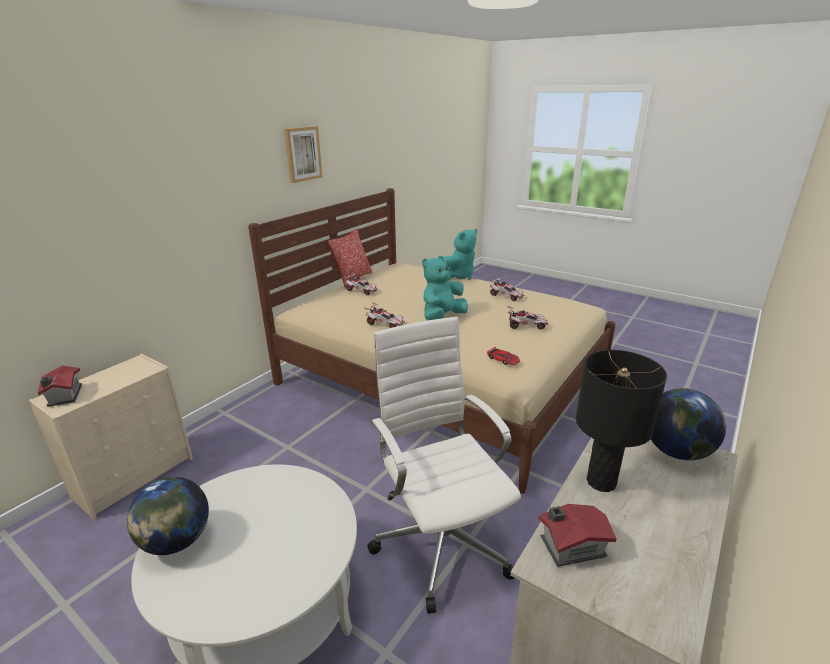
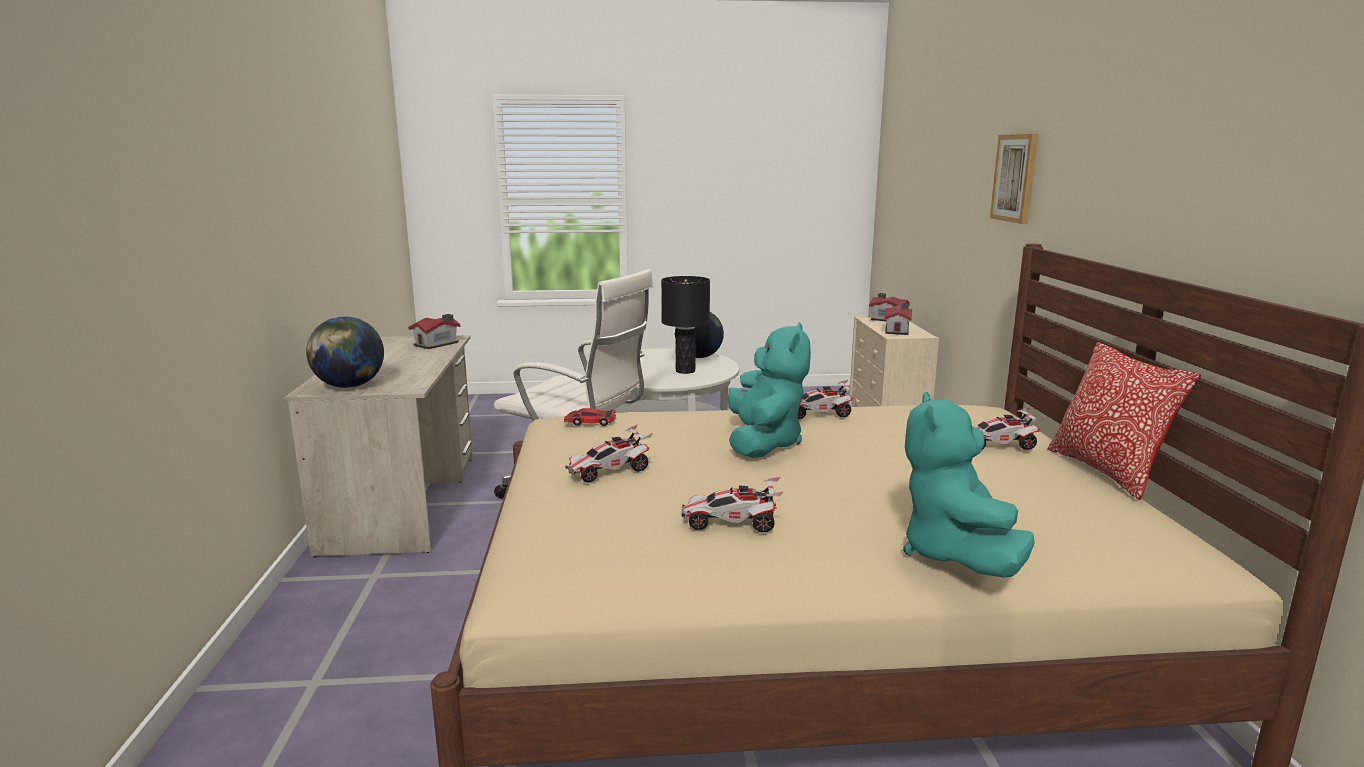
camera: 140 degrees right, 10 degrees down
(124, 374) = (898, 330): none -> toy house
(302, 154) = (1161, 142): picture -> picture (1016, 178)
(601, 482) = (421, 362): black table lamp -> black table lamp (685, 371)

